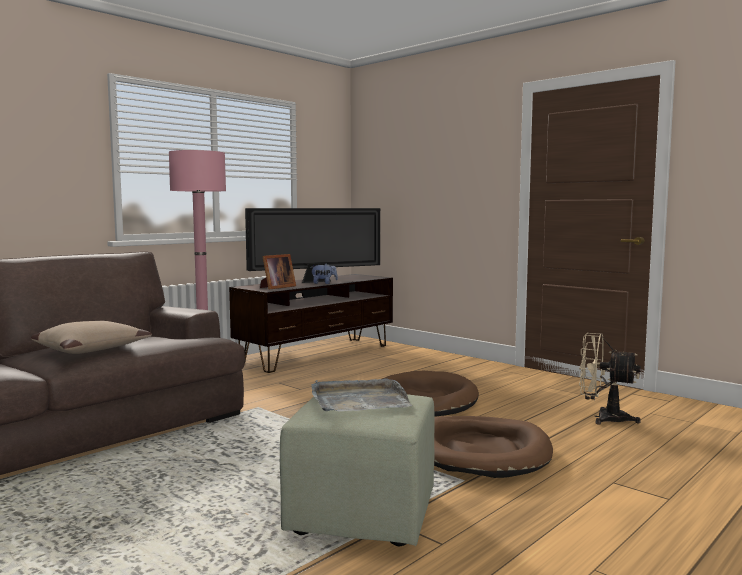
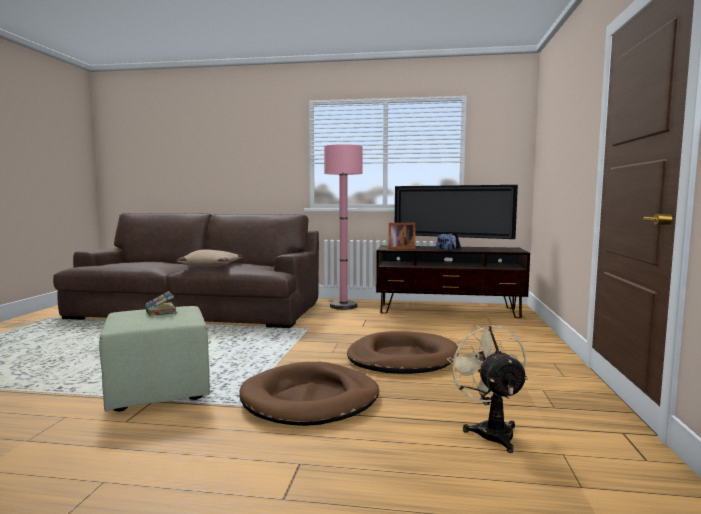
camera: 55 degrees right, 0 degrees up
(358, 400) = (161, 311): grey tray -> book

